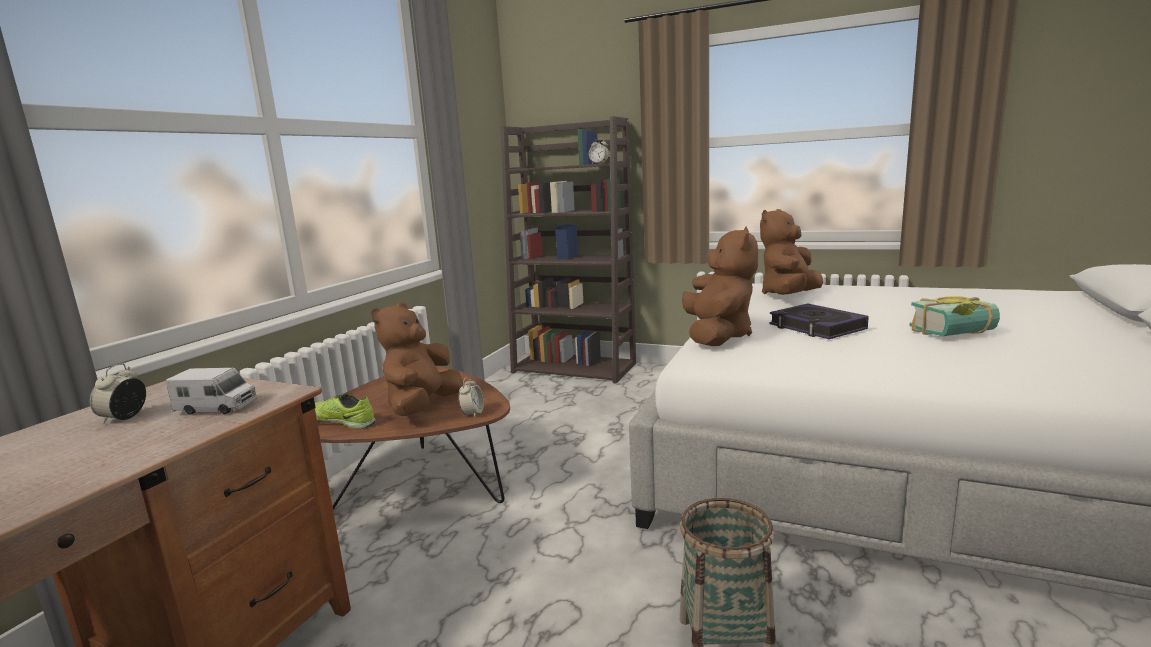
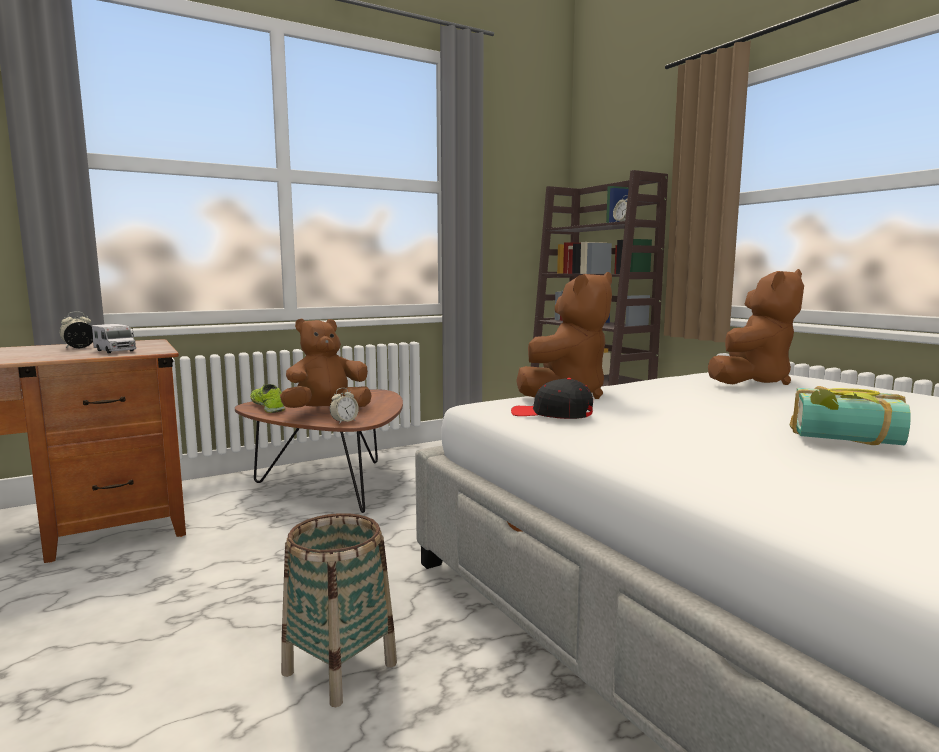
camera: 35 degrees right, 5 degrees down
(769, 359) = (552, 415): none -> black cap
(789, 296) = (751, 381): brown plush toy -> brown plush toy turned 150 degrees clockwise
(816, 327) = (689, 406): book -> none

